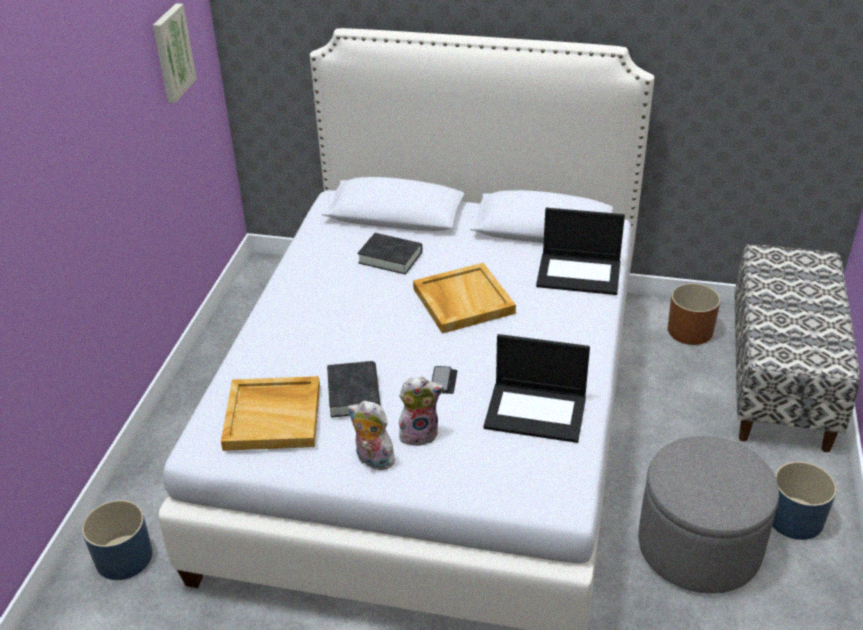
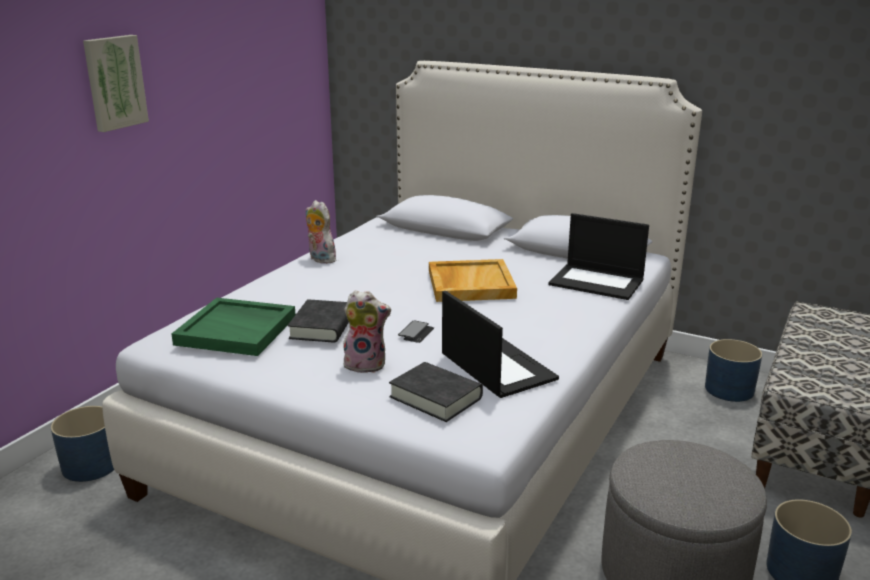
camera: 15 degrees right, 15 degrees down
(171, 53) = (273, 59): picture -> picture (114, 82)
(274, 416) = (237, 330): beige tray -> green tray
(372, 460) = (306, 375): plush toy -> plush toy (320, 259)
(390, 257) = (421, 251): black book -> black book (436, 397)
(537, 411) = (496, 367): laptop -> laptop turned 150 degrees counterclockwise
(690, 330) = (729, 389): brown planter -> blue planter

